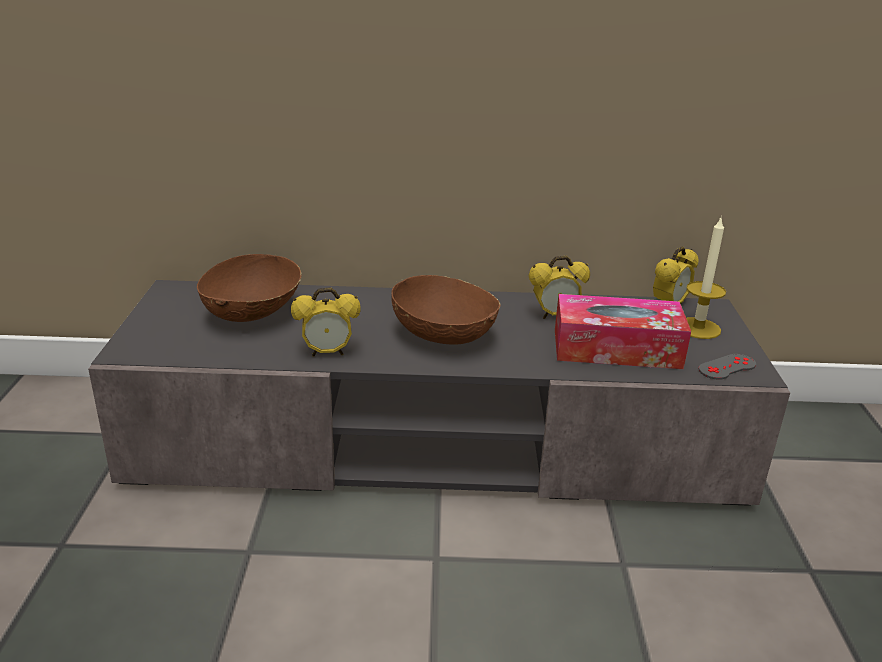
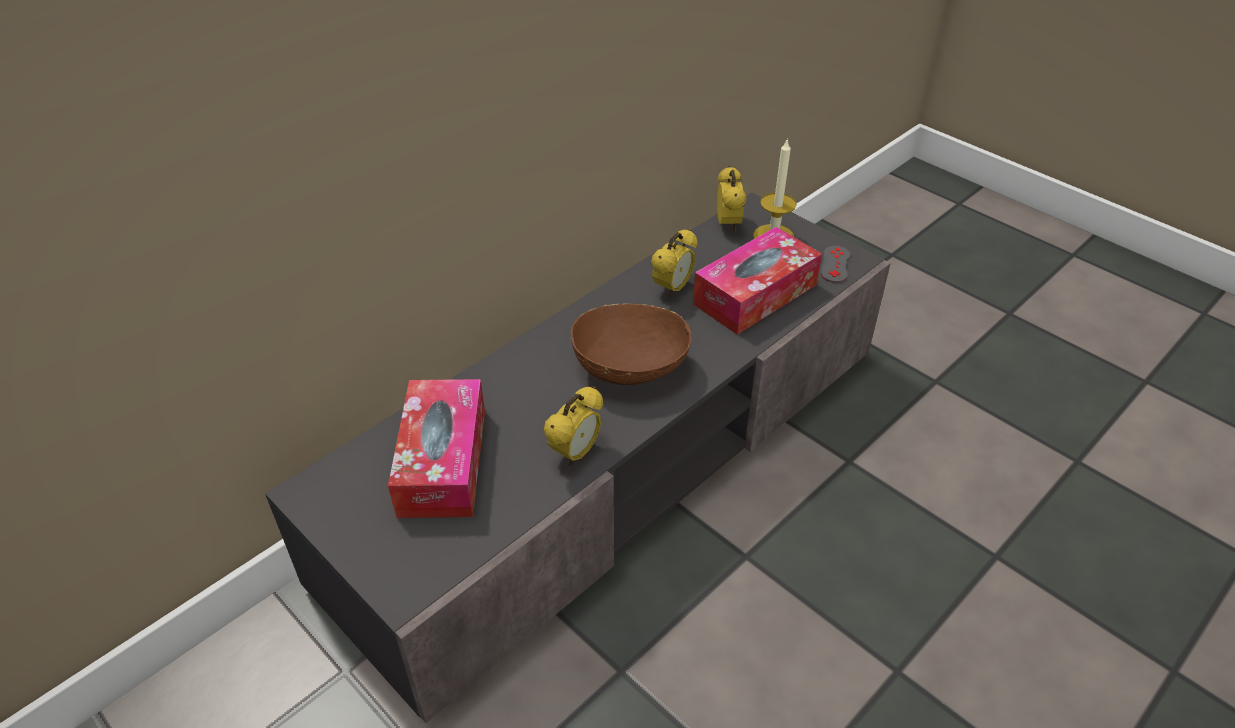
camera: 45 degrees left, 15 degrees up
(253, 314) = (442, 462): brown bowl -> tissue box

